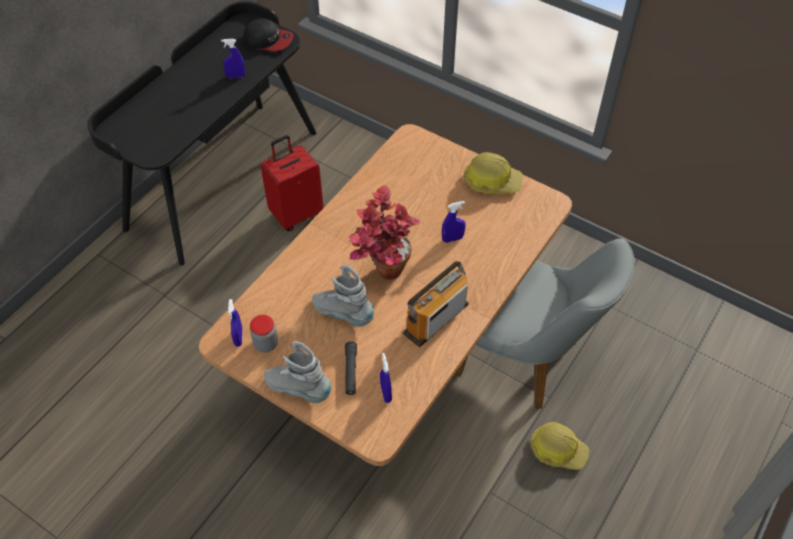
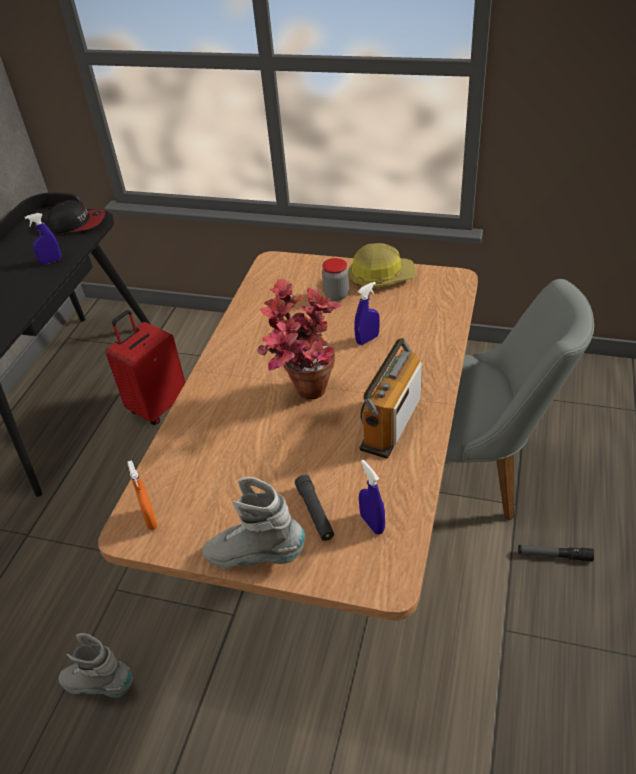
camera: 15 degrees left, 10 degrees down
(238, 338) = (150, 519): blue spray bottle -> orange spray bottle
(266, 344) = (190, 515): jar -> jar (336, 295)
(343, 313) = (275, 451): grey boot -> grey boot (99, 684)
(557, 450) = (554, 555): hard hat -> flashlight

